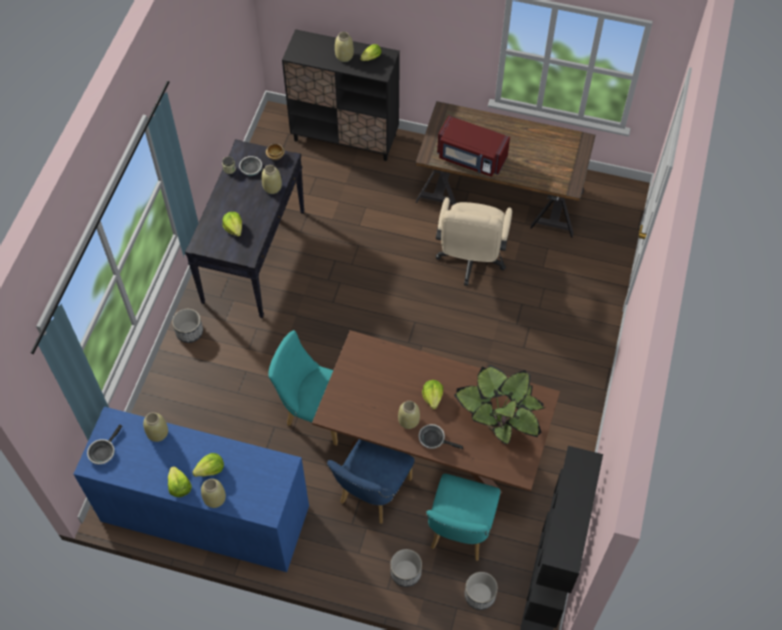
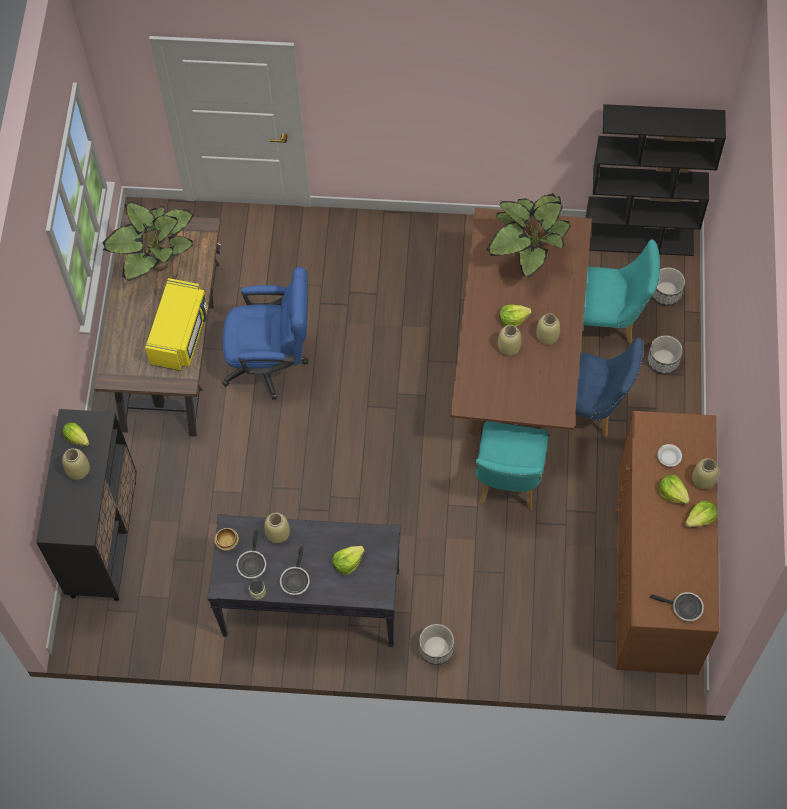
camera: 100 degrees left, 5 degrees up
(157, 434) = (647, 558): beige vase -> beige vase (509, 348)
(205, 513) = (657, 567): blue dresser -> brown dresser
(246, 475) = (668, 457): none -> white bowl
(434, 439) = (561, 310): frying pan -> frying pan (295, 580)
(470, 261) = (272, 363): beige office chair -> blue office chair
(471, 158) = (180, 335): red microwave -> yellow microwave
(543, 151) = (156, 262): none -> potted plant

